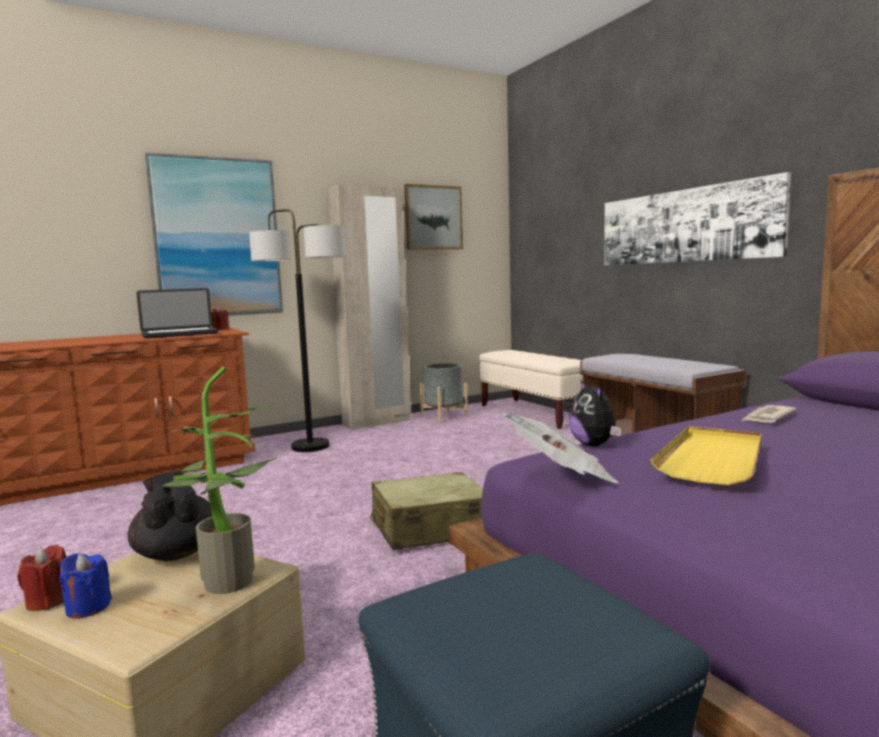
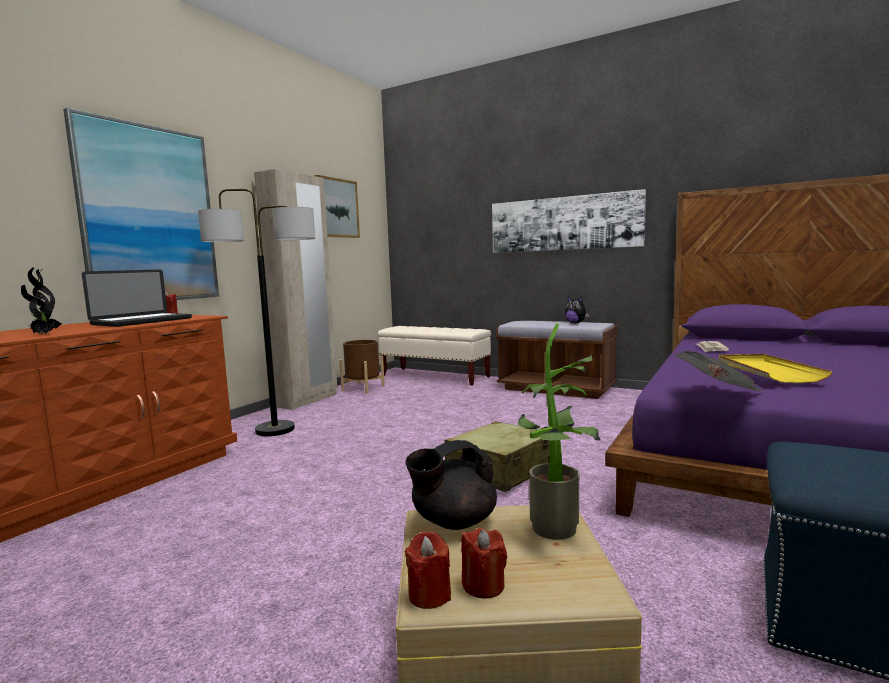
camera: 30 degrees left, 0 degrees up
(88, 342) = (44, 334): none -> potted plant
(88, 607) = (483, 585): blue candle -> red candle
(177, 552) = (453, 522): black teapot -> black teapot turned 60 degrees counterclockwise
(444, 417) = (363, 388): grey planter -> brown planter
(594, 445) = (674, 374): plush toy -> plush toy (575, 323)

